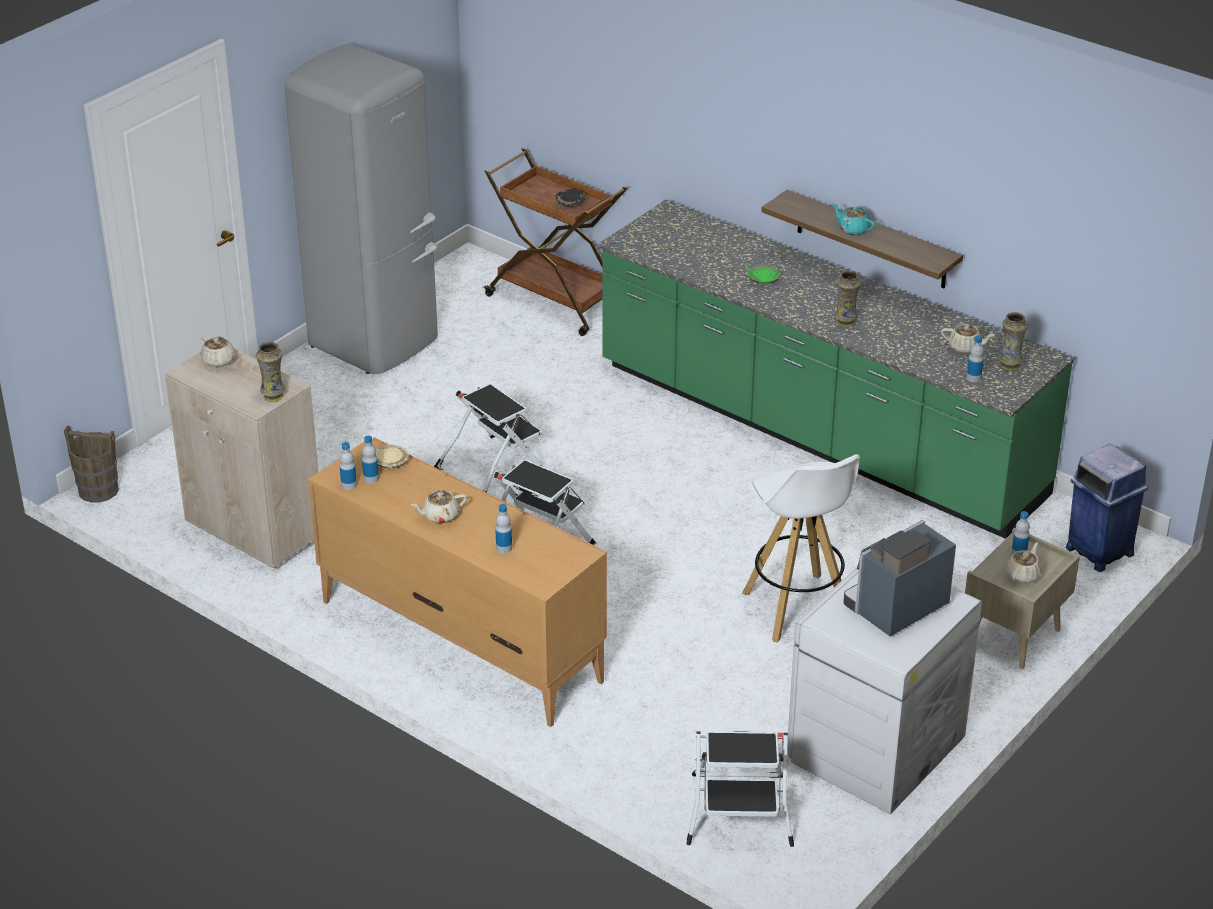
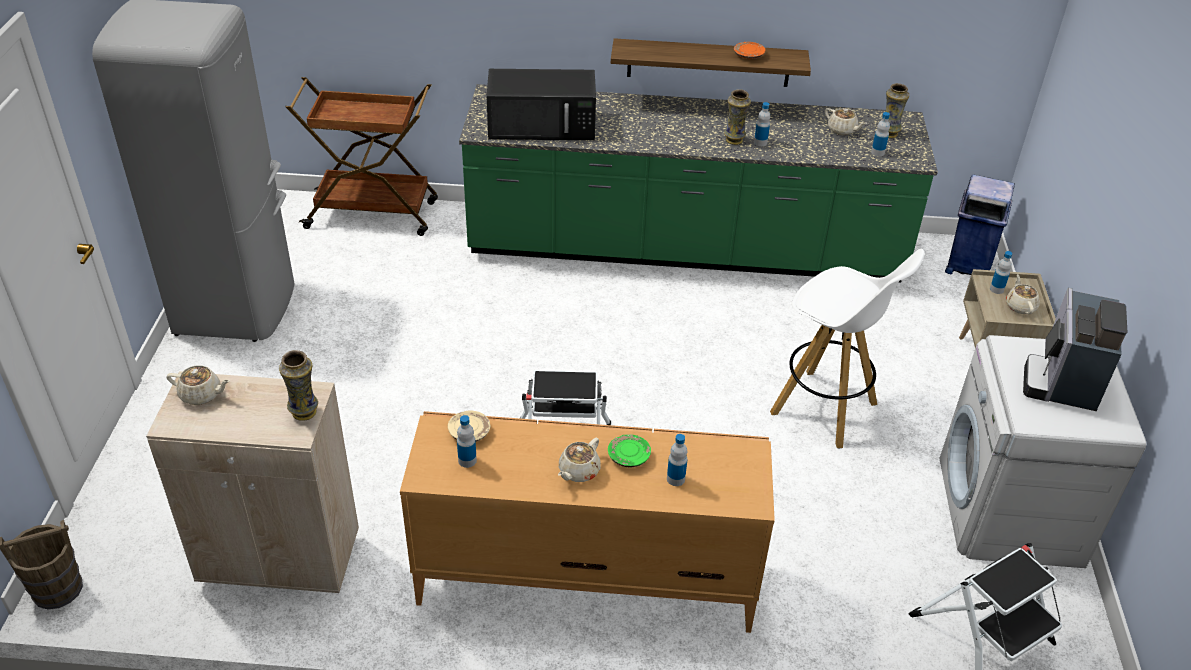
camera: 35 degrees left, 5 degrees up
(349, 485) = (451, 479): bottle -> bottle (760, 142)
(491, 469) = (454, 389): step ladder -> none
(570, 203) = (379, 114): black plate -> none
(684, 254) = (543, 125): none -> black microwave
(763, 280) = (631, 126): green plate -> green plate (628, 456)
(852, 229) = (704, 55): turquoise teapot -> none
(895, 242) = (748, 55): none -> orange plate
(965, 347) = (842, 130): beige teapot -> beige teapot turned 60 degrees clockwise

